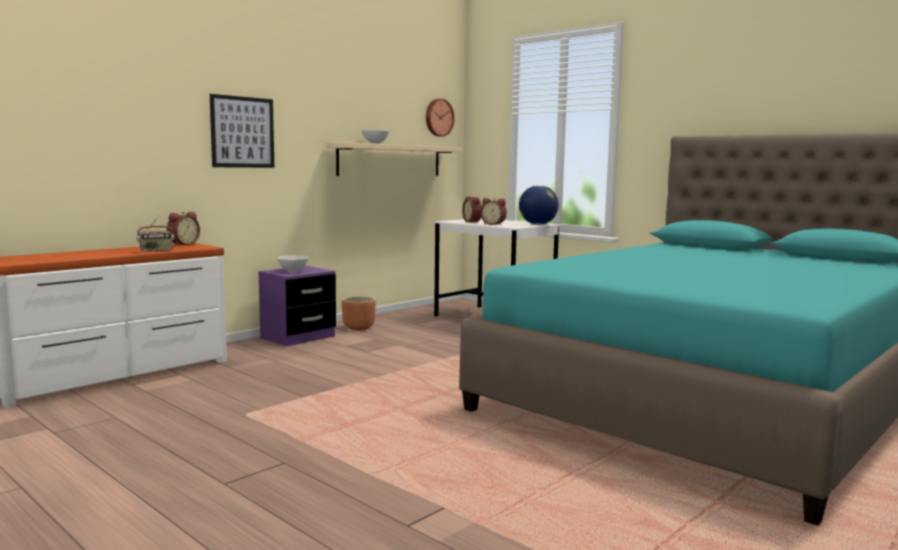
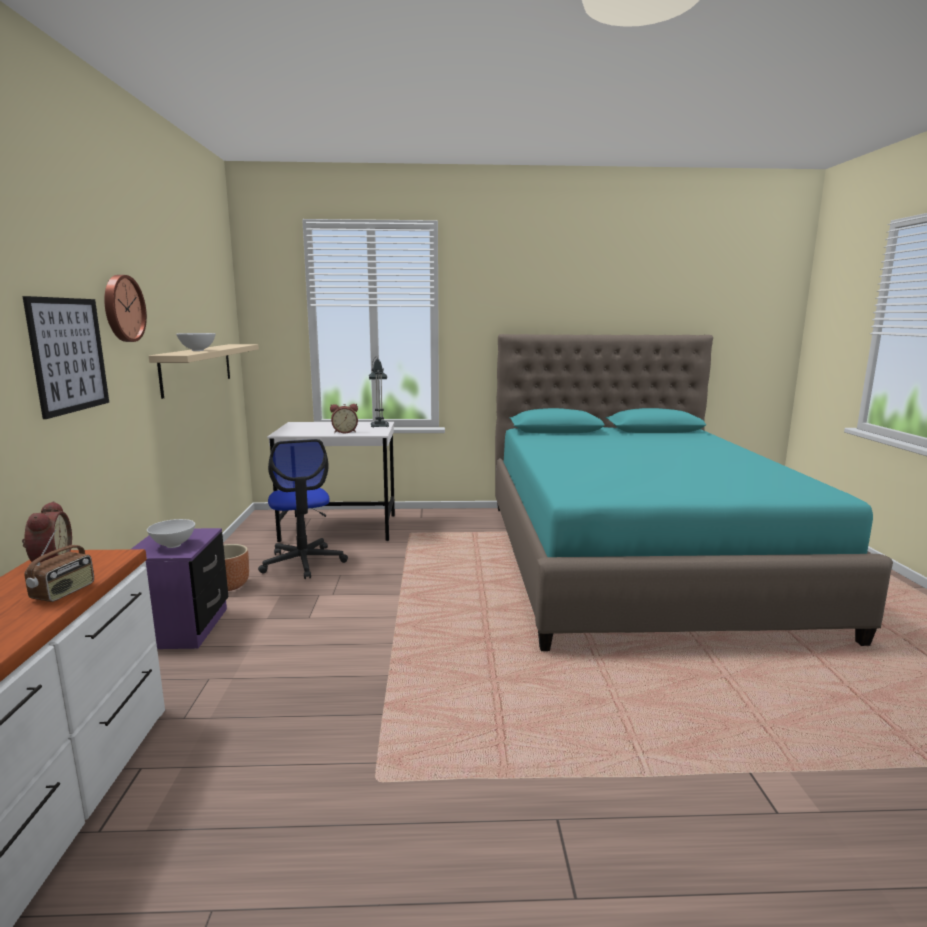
camera: 45 degrees left, 5 degrees up
(425, 329) = (303, 563): none -> office chair
(438, 117) = (223, 309): wall clock -> wall clock (122, 308)
(473, 222) = (311, 431): alarm clock -> none
(537, 224) = (379, 425): globe -> table lamp

